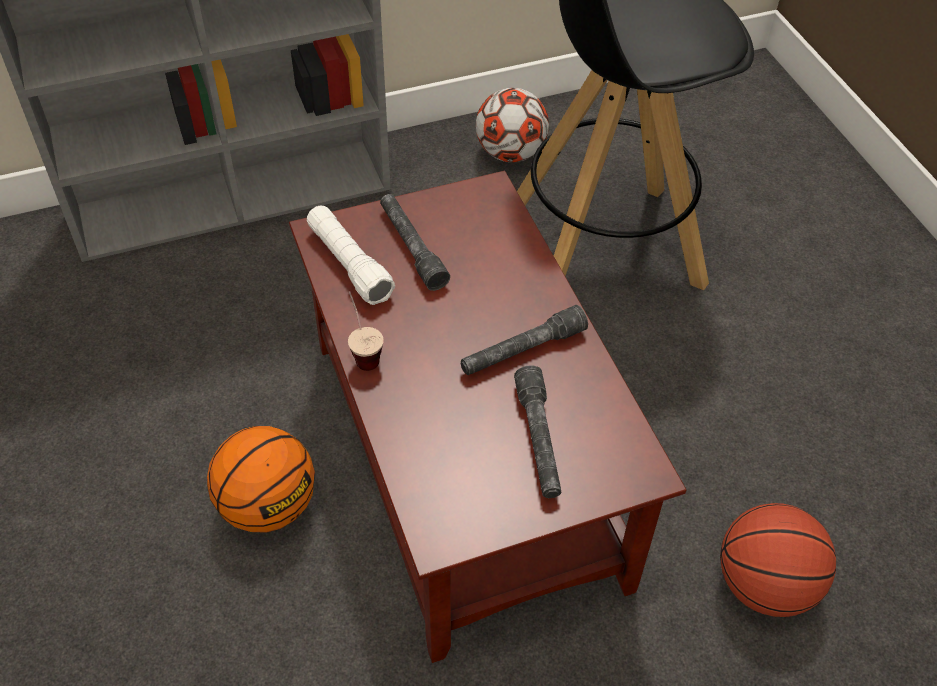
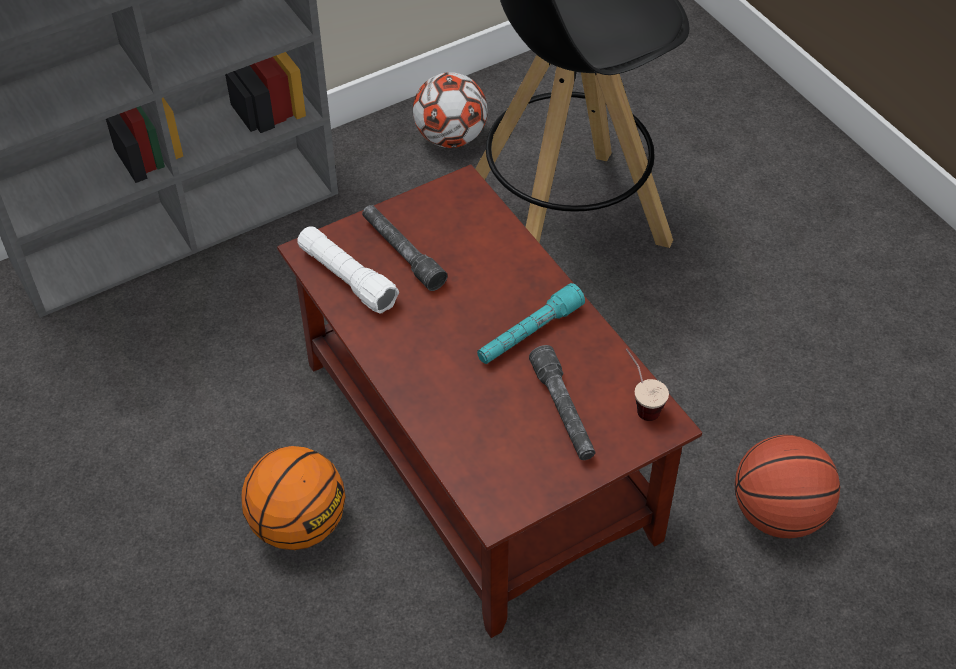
camera: 10 degrees left, 0 degrees up
(363, 351) = (382, 358): cup -> cup (639, 403)
(522, 350) = (529, 333): grey flashlight -> turquoise flashlight

